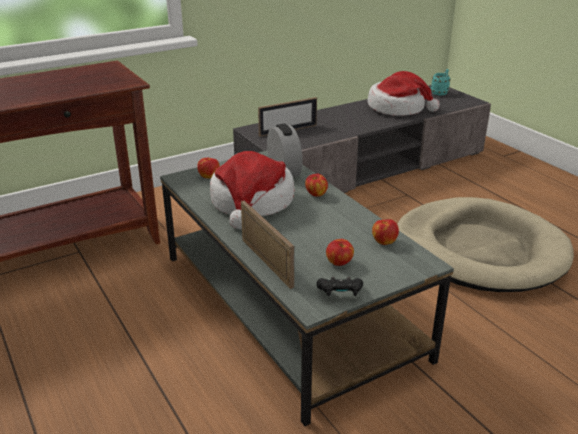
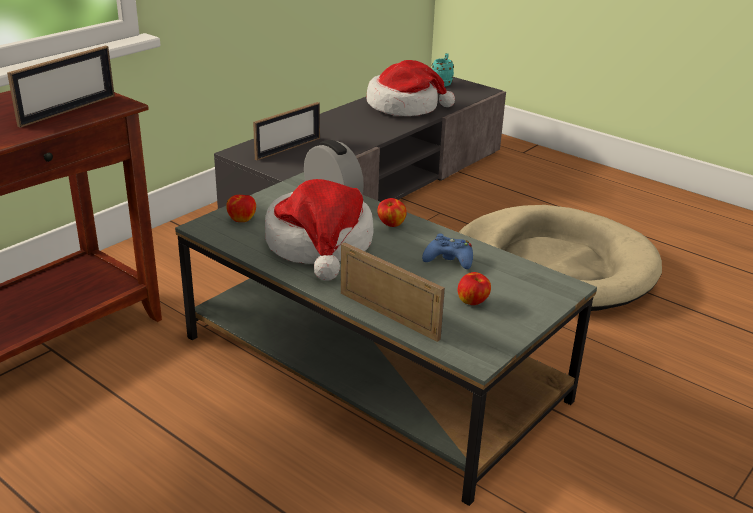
camera: 20 degrees left, 0 degrees up
(93, 83) = (68, 110): none -> picture frame
(340, 294) = (497, 337): black game controller -> none
(343, 227) = (449, 259): none -> blue game controller
(384, 241) = (505, 269): apple -> none

